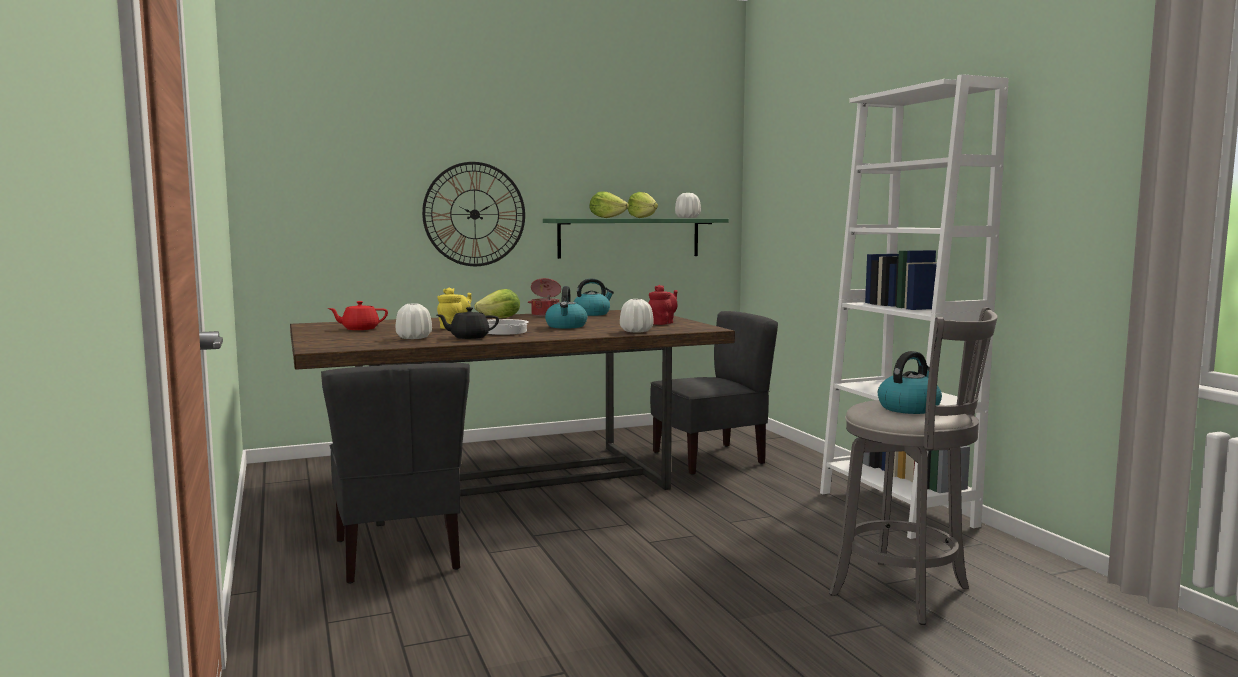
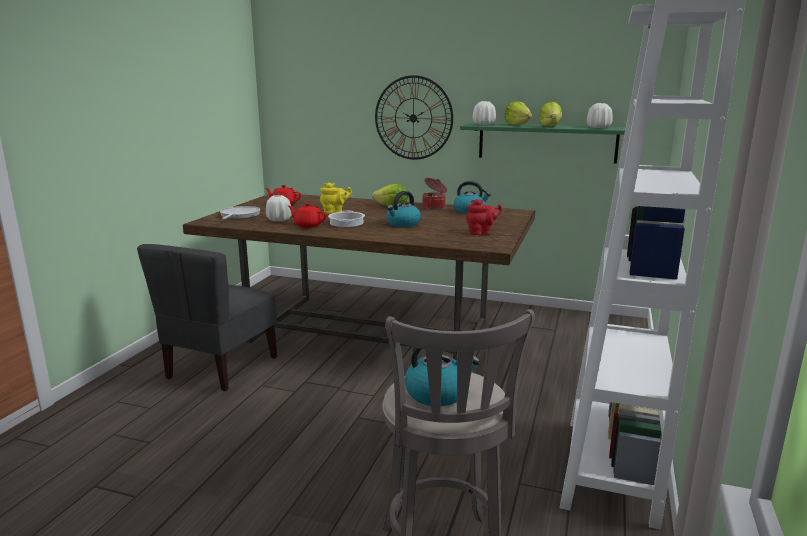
camera: 40 degrees right, 10 degrees up
(344, 341) = (239, 216): none -> frying pan
(469, 337) = (308, 225): black teapot -> red teapot
(636, 331) = (428, 240): white vase -> white vase (483, 124)
(709, 459) = (540, 355): grey chair -> none

